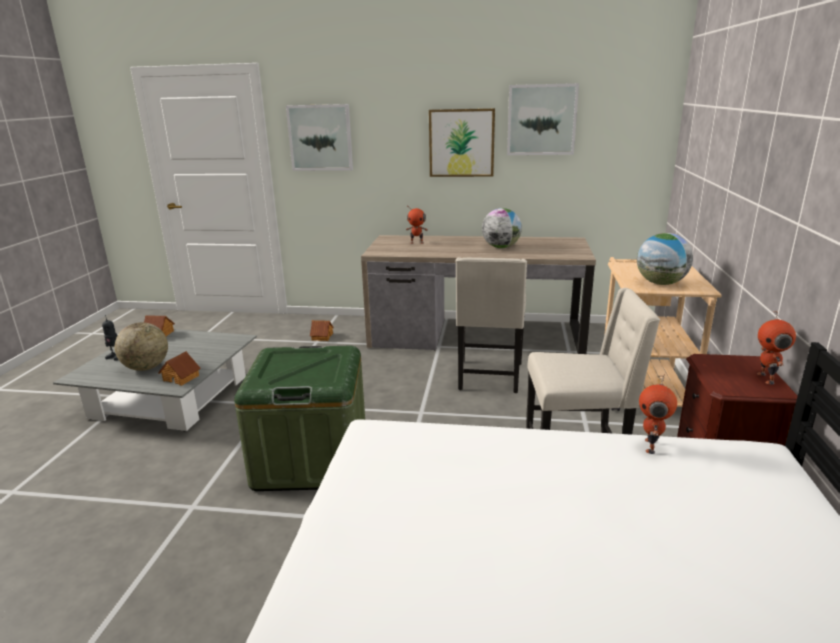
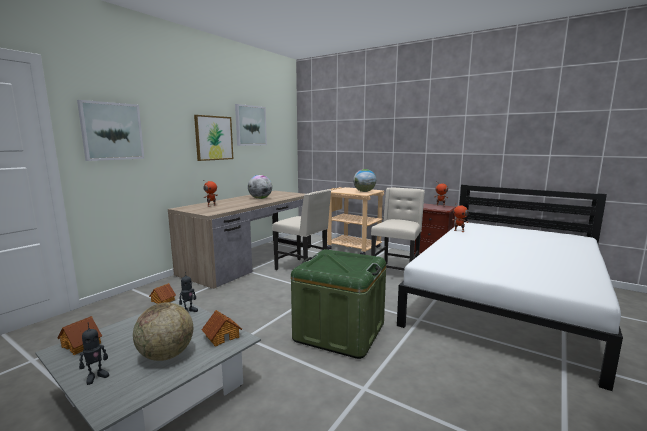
camera: 65 degrees left, 10 degrees down
(227, 348) = (189, 311): none -> toy robot

